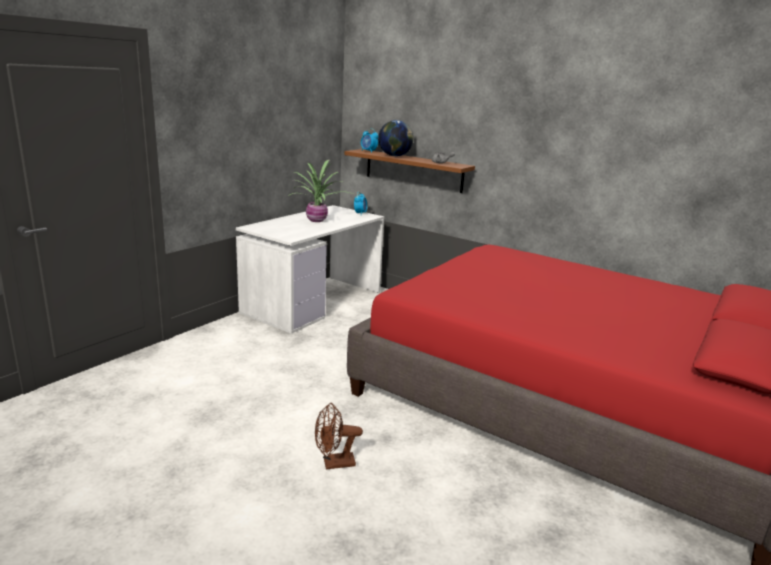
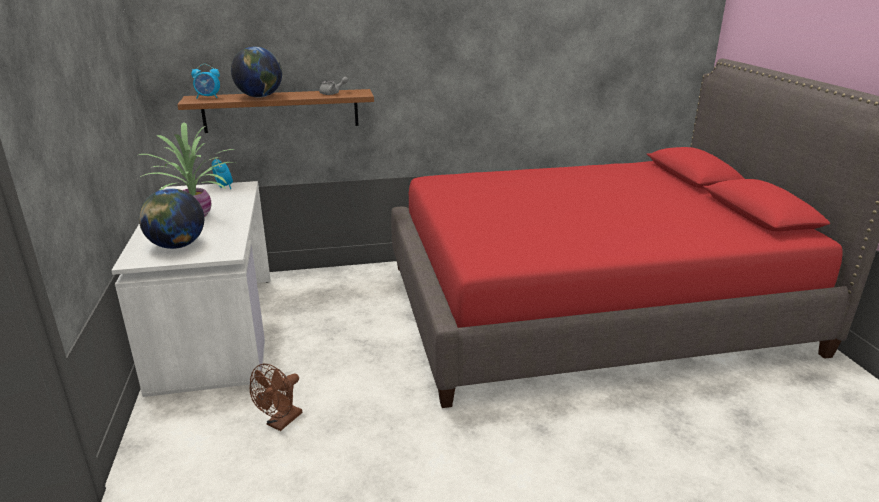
camera: 45 degrees left, 5 degrees up
(279, 228) = (177, 246): none -> globe
(334, 464) = (550, 487): brown fan -> brown fan (281, 423)

